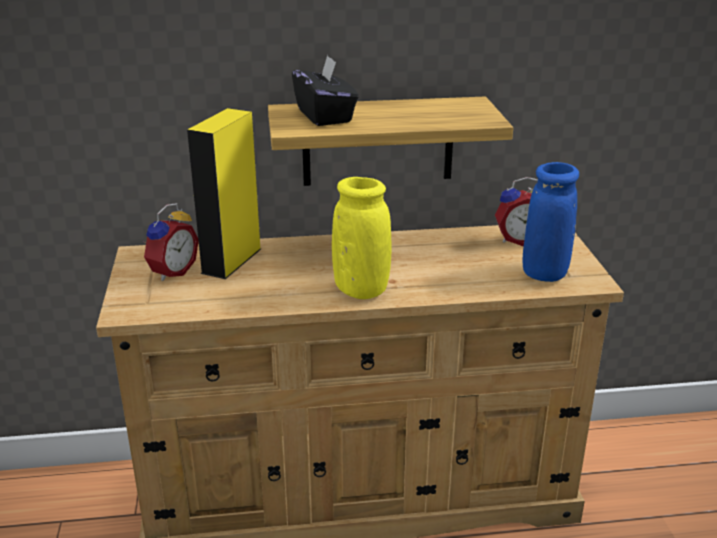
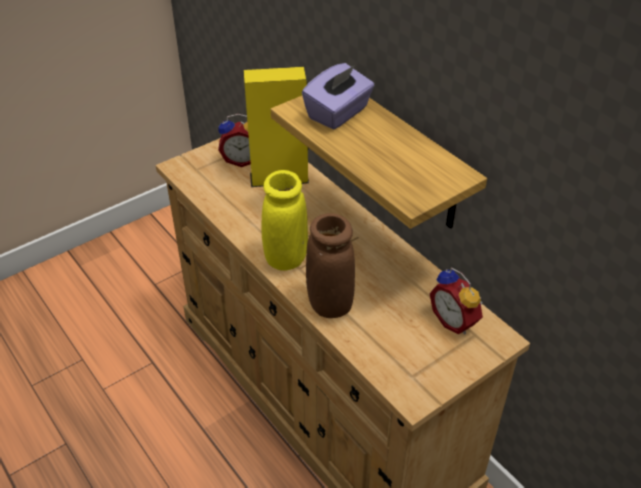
camera: 60 degrees right, 15 degrees up
(325, 116) = (338, 113): black tissue box -> purple tissue box
(448, 286) = (330, 304): none -> brown vase
(544, 273) = (402, 358): blue vase -> none

